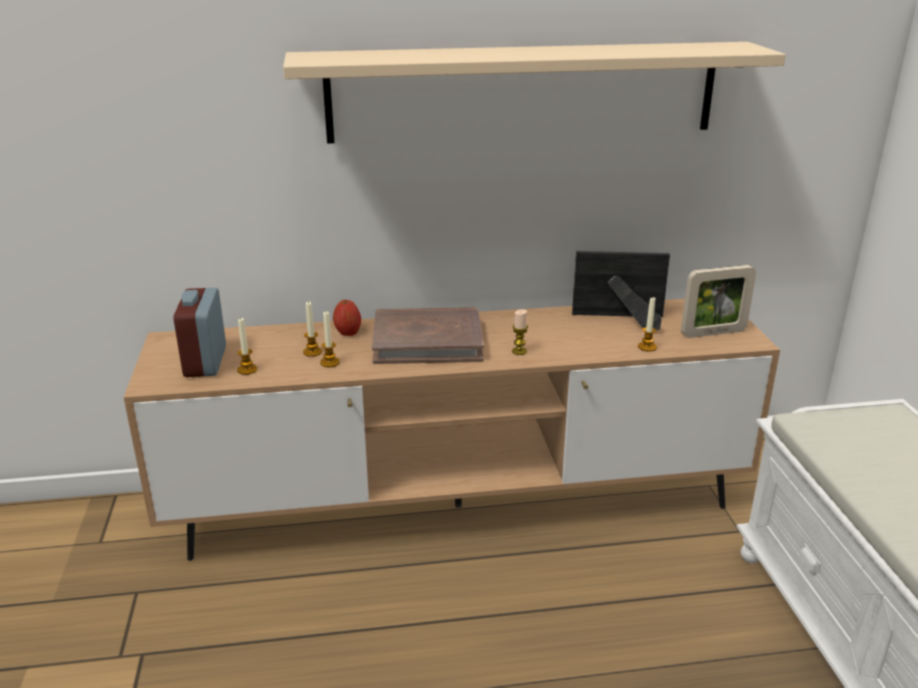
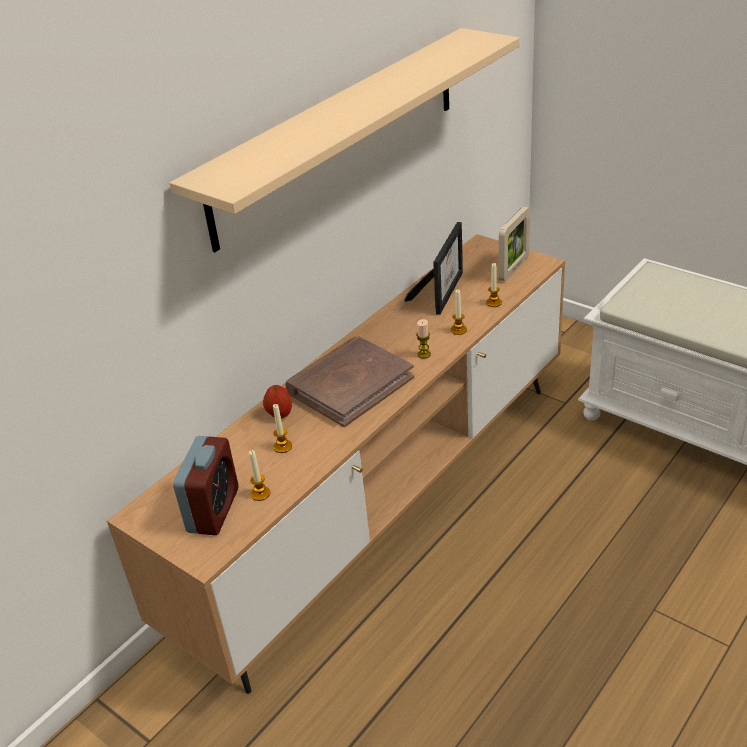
camera: 40 degrees left, 10 degrees up
(205, 362) = (213, 510): alarm clock -> alarm clock turned 120 degrees counterclockwise
(330, 362) = (312, 446): candle -> candle (458, 330)
(616, 319) = (442, 291): picture frame -> picture frame turned 150 degrees clockwise

